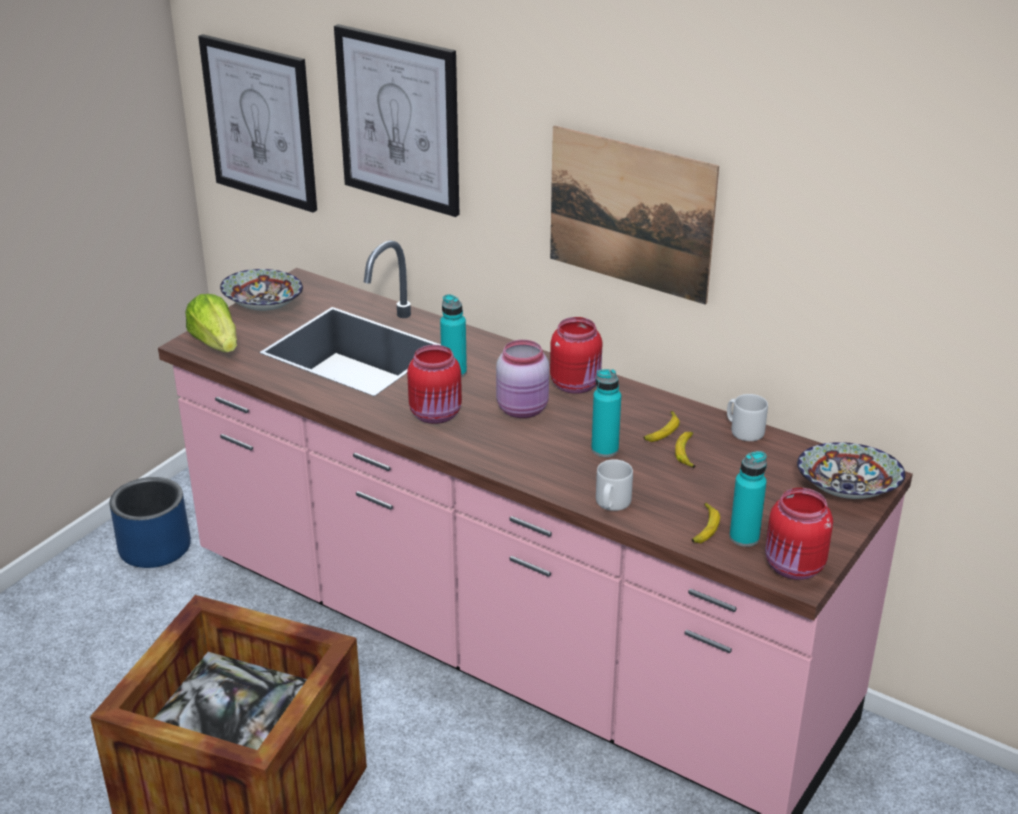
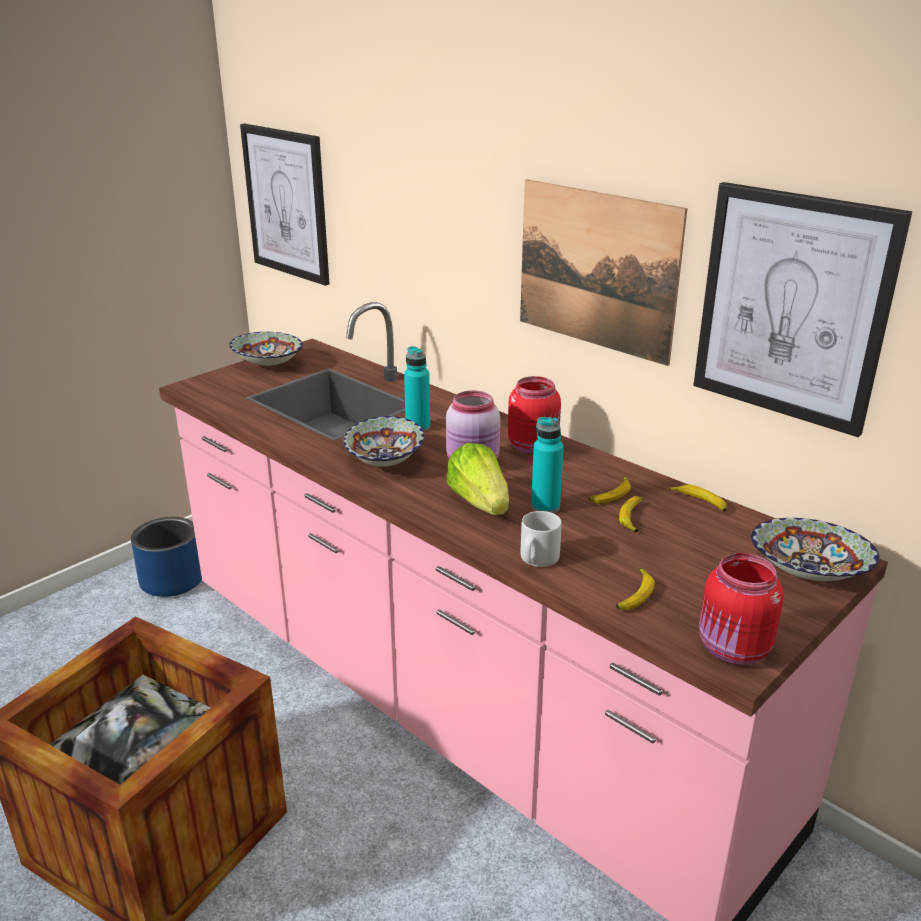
camera: 10 degrees right, 5 degrees down
(216, 344) = (211, 388): lettuce -> lettuce (480, 503)
(399, 120) = (393, 188): picture -> picture (792, 307)
(437, 415) = (386, 461): red jar -> bowl
(744, 431) = (699, 502): grey mug -> banana
(744, 537) = (679, 610): turquoise bottle -> none

